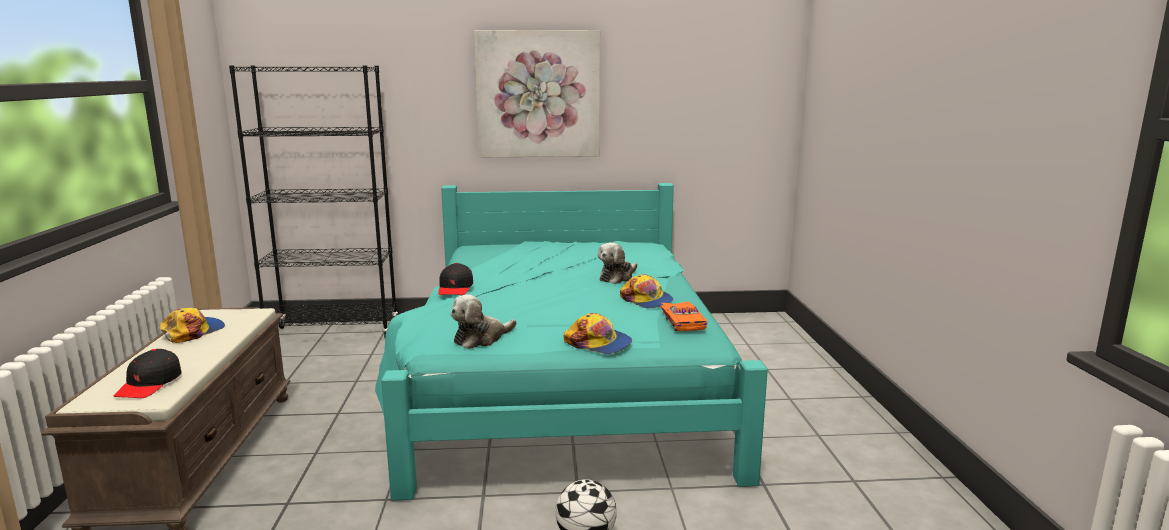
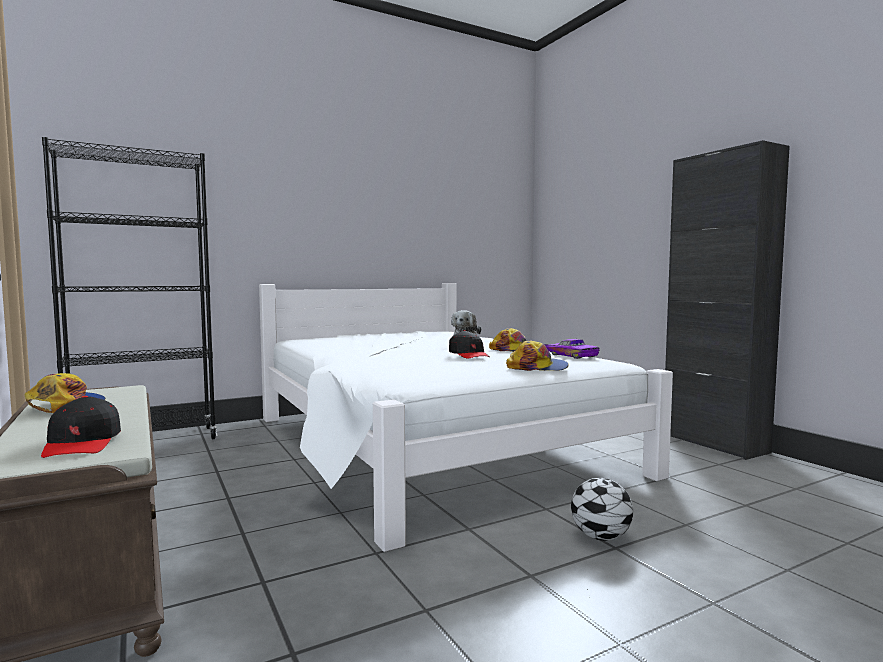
camera: 25 degrees left, 10 degrees down
(455, 288) = (340, 353): black cap -> black cap (469, 355)
(481, 339) = (433, 373): plush toy -> none
(538, 94) = (345, 204): picture -> none
(564, 384) = (429, 445): turquoise bed -> white bed
(684, 322) = (571, 355): orange toy car -> purple toy car
(896, 449) = (714, 443): none -> black cabinet

